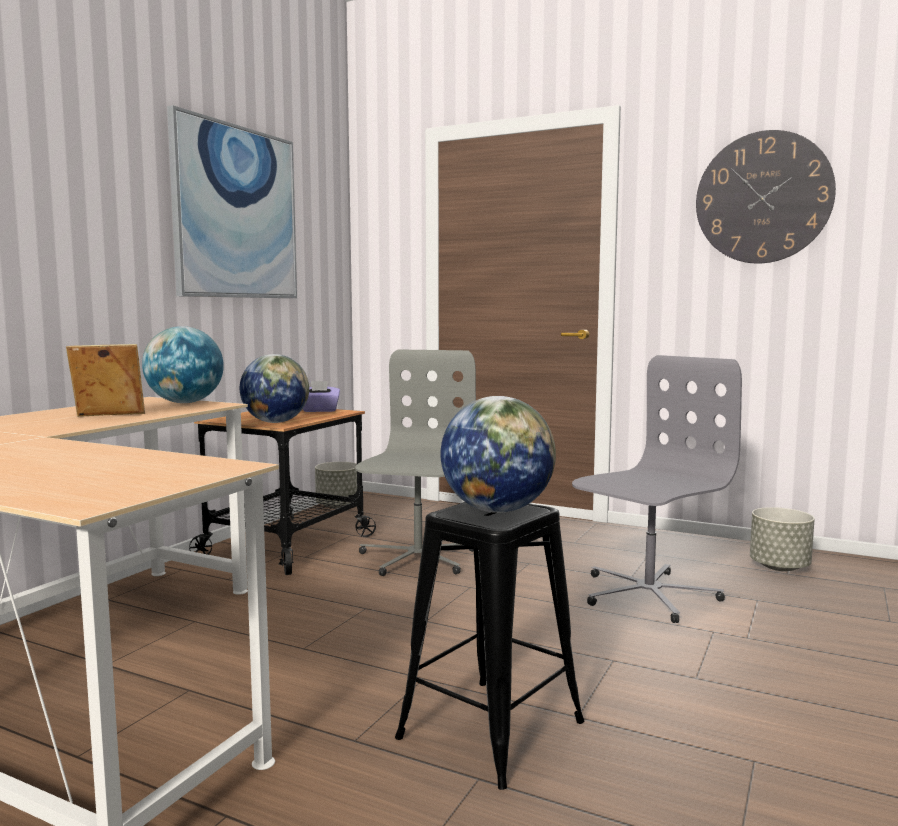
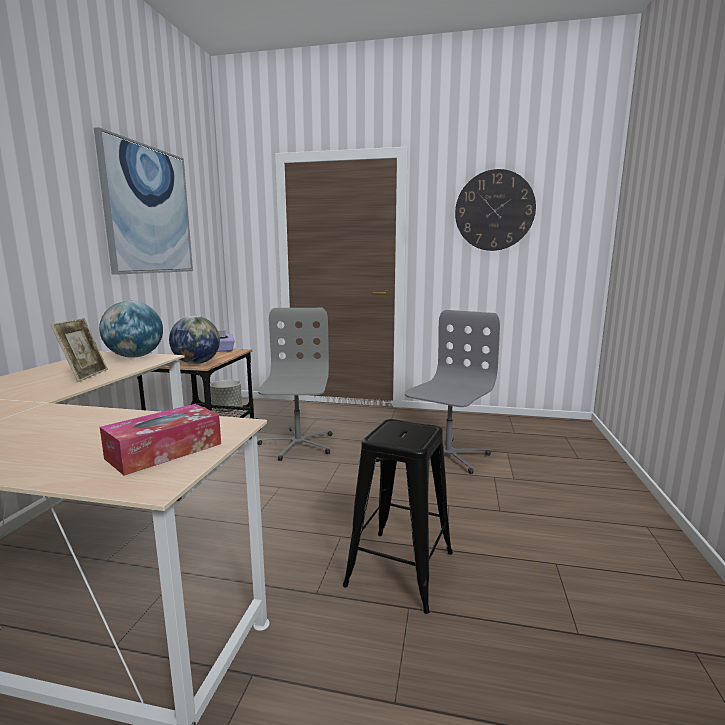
camera: 15 degrees left, 5 degrees up
(109, 416) = (85, 375): picture frame -> picture frame turned 120 degrees clockwise
(127, 481) = (165, 451): none -> tissue box
(497, 510) = (405, 431): globe -> none
(780, 567) = (508, 429): grey planter -> none

